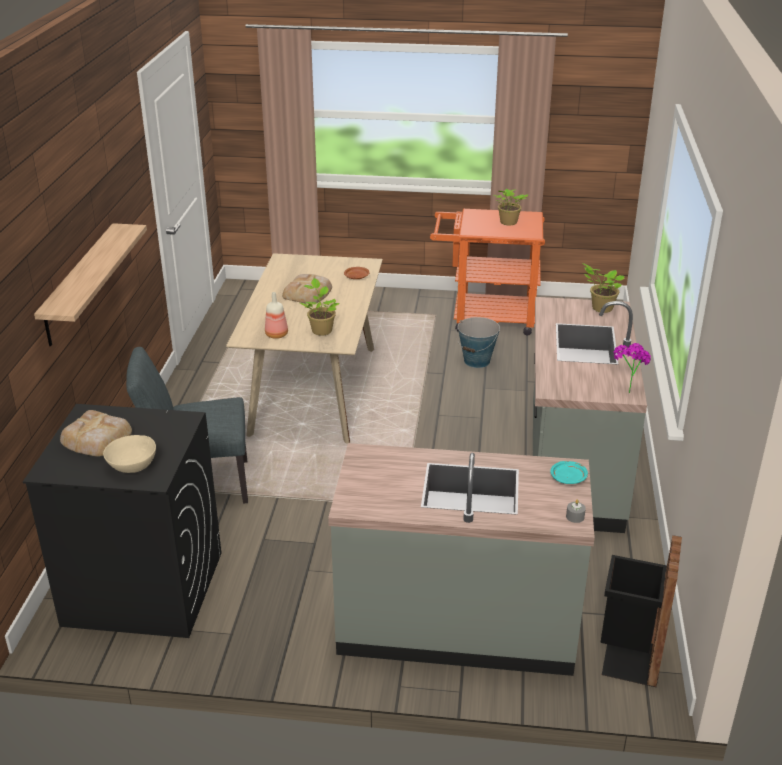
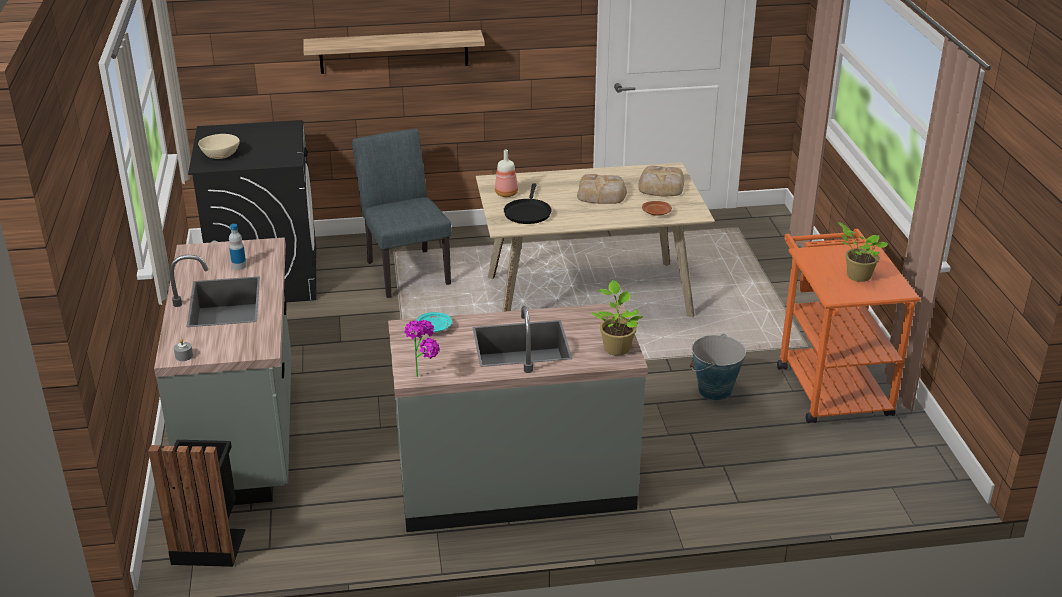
camera: 75 degrees right, 0 degrees up
(97, 439) = (253, 137): bread -> bread (660, 186)
(321, 330) = (527, 213): potted plant -> black frying pan
(400, 475) = (239, 266): none -> bottle
(568, 478) = (245, 348): turquoise plate -> turquoise plate (434, 328)

